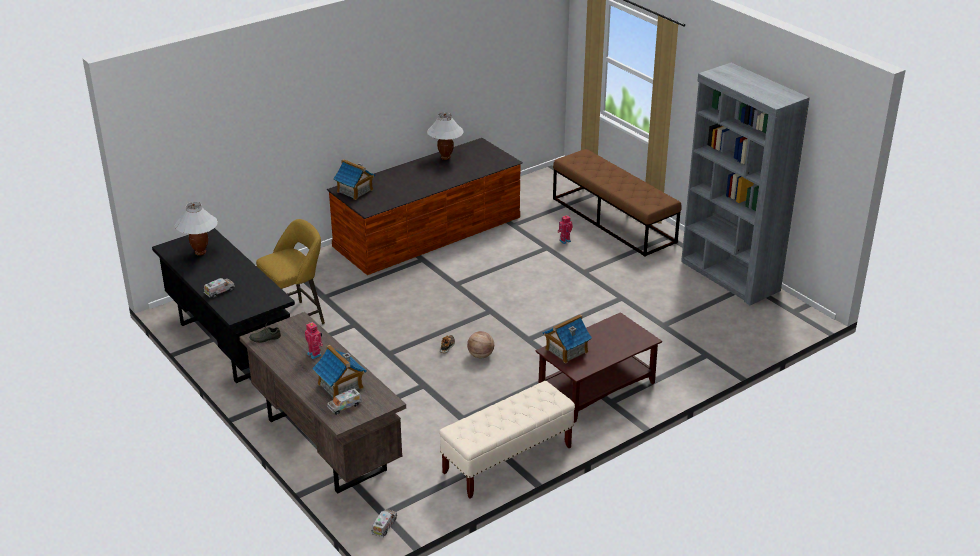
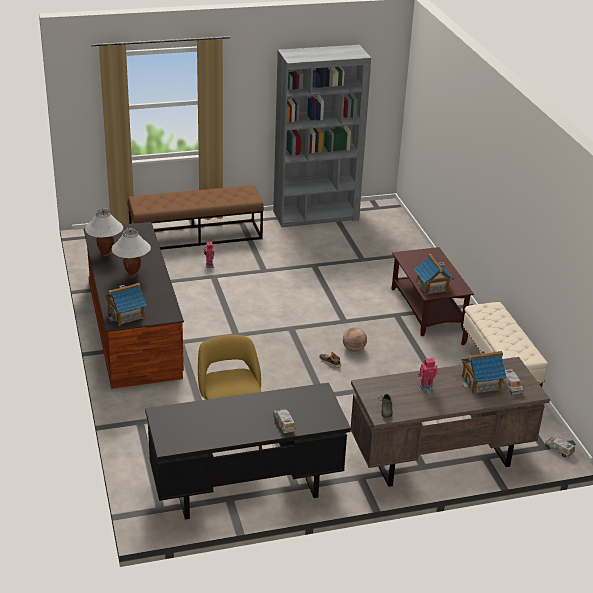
camera: 70 degrees left, 0 degrees up
(200, 252) = (196, 424): white table lamp -> white table lamp (132, 274)

